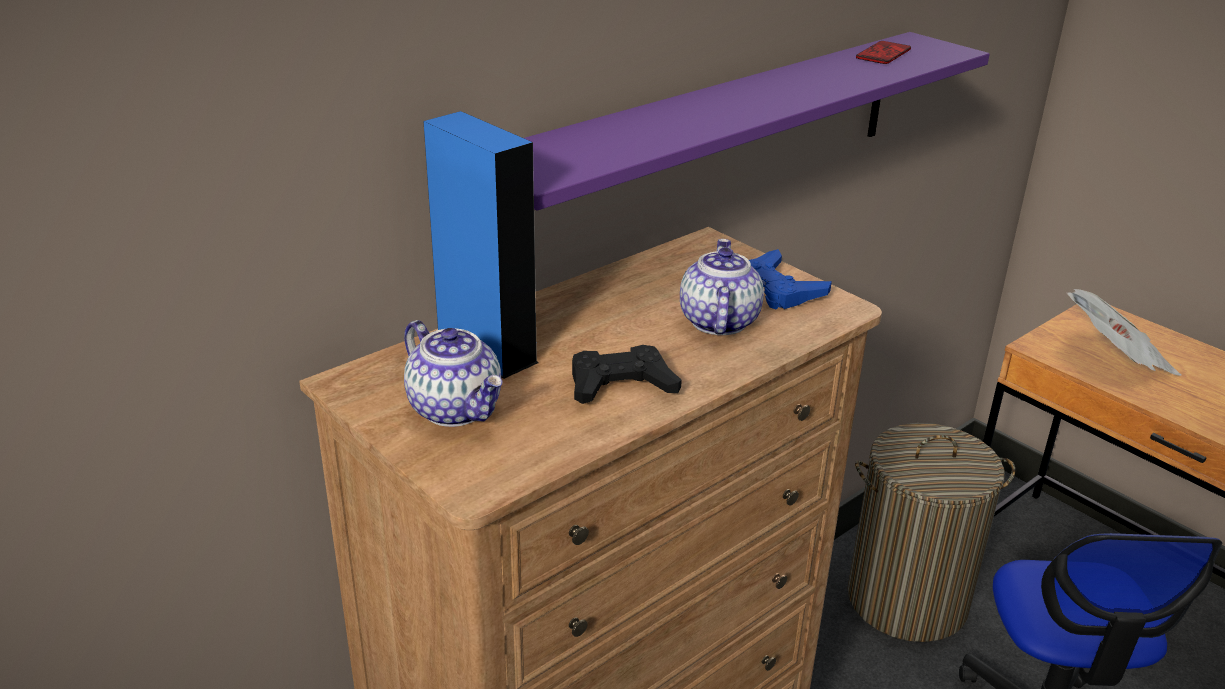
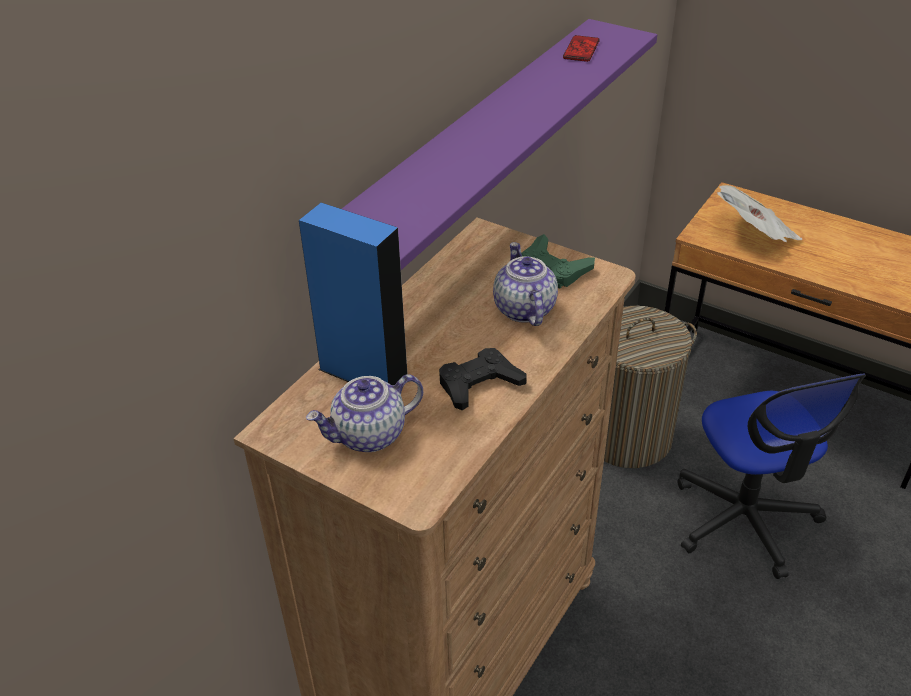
camera: 15 degrees left, 10 degrees up
(456, 409) = (369, 435): teapot -> teapot turned 120 degrees clockwise
(776, 288) = (552, 268): blue game controller -> green game controller

